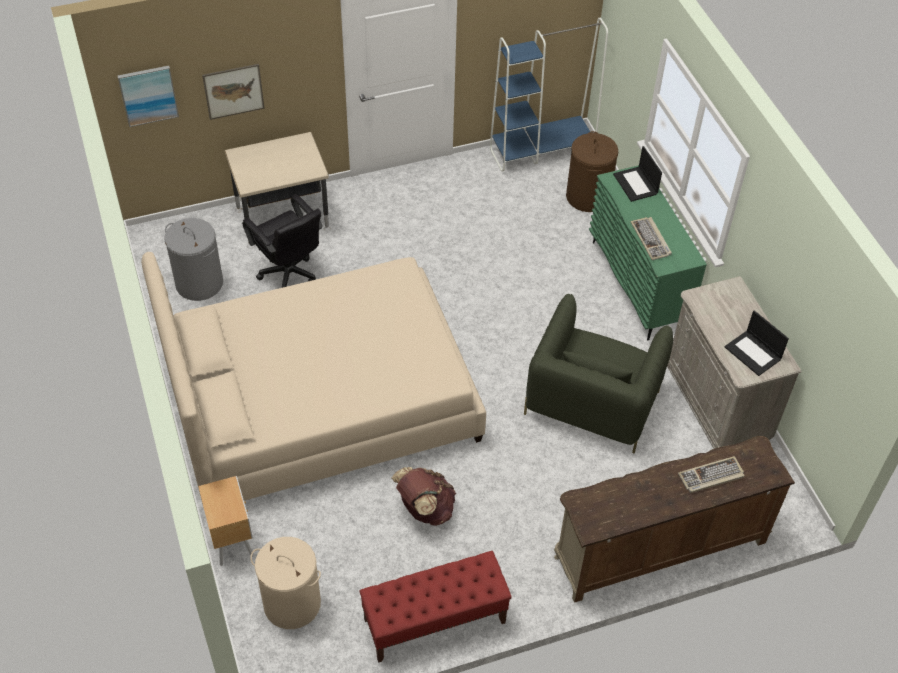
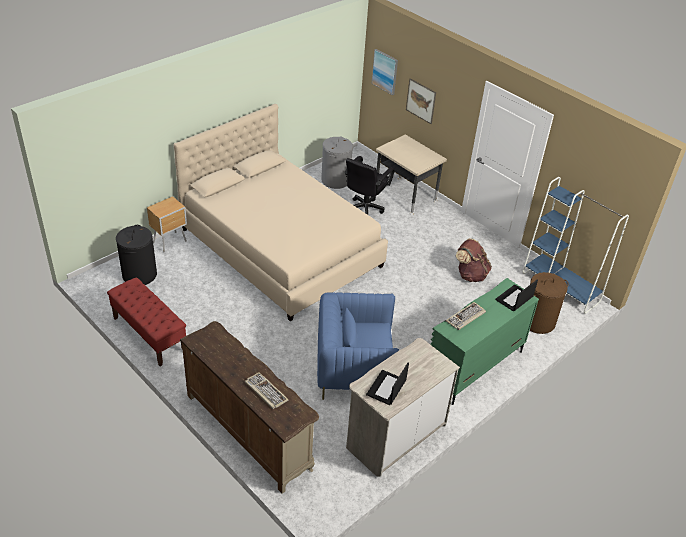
camera: 65 degrees right, 10 degrees down
(291, 603) = (139, 275): beige laundry basket -> black laundry basket
(425, 509) = (226, 310): brown backpack -> brown backpack (470, 275)
(592, 401) = (354, 367): green armchair -> blue armchair

